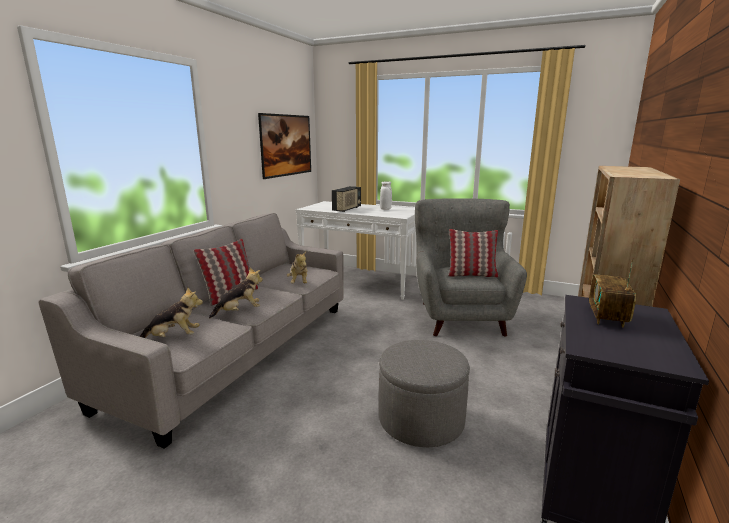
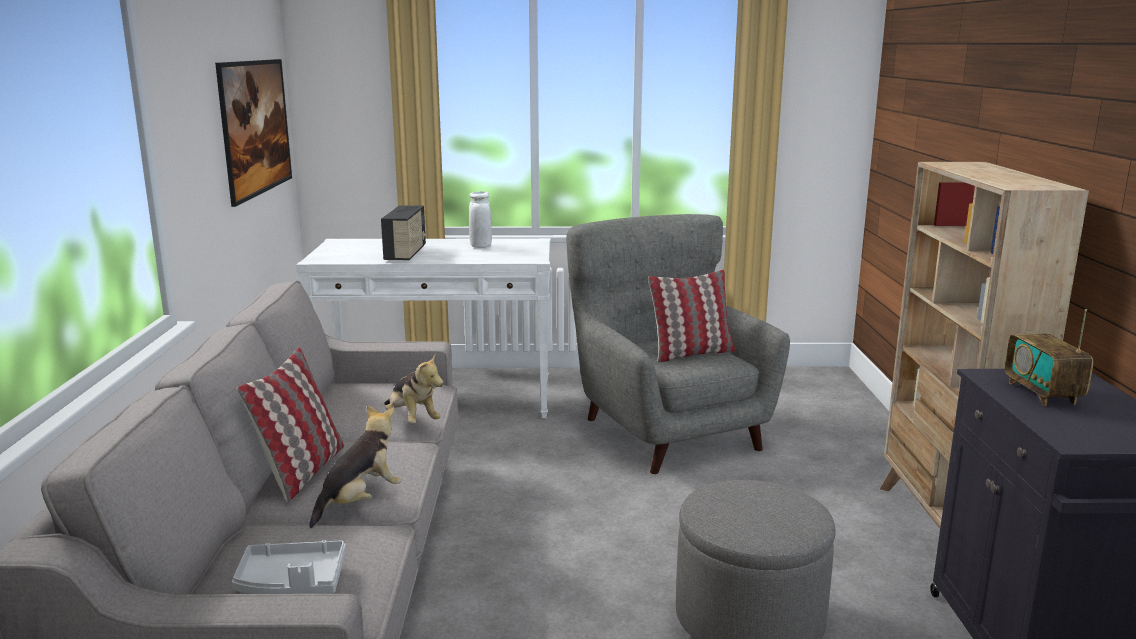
camera: 25 degrees left, 0 degrees up
(173, 338) = (292, 583): plush toy -> grey tray

